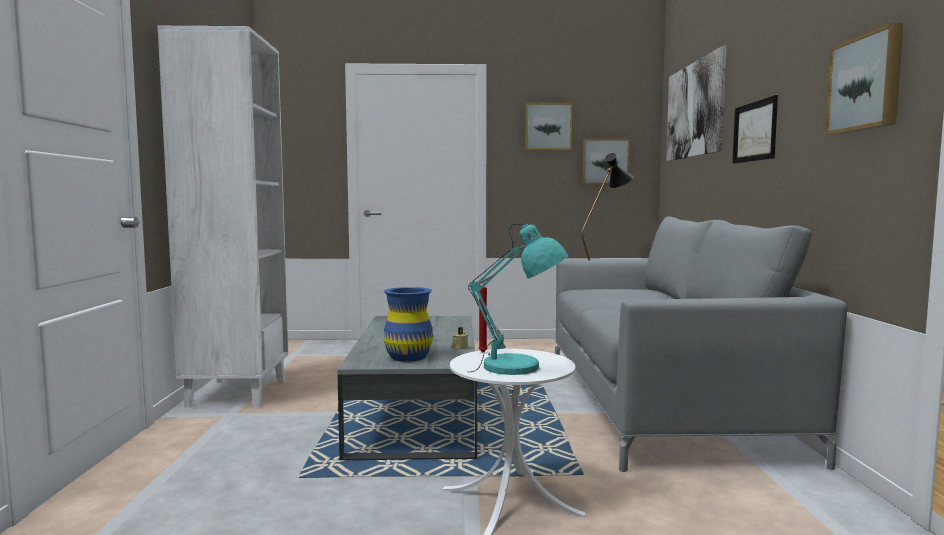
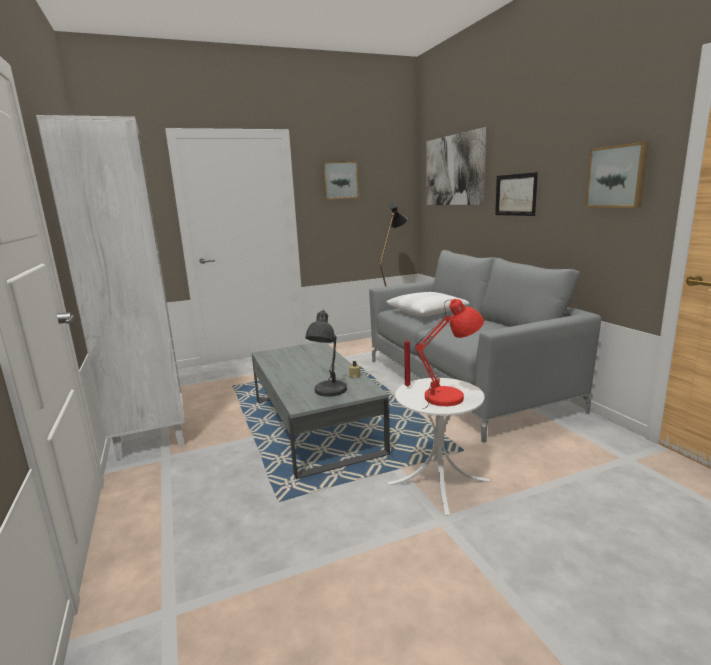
camera: 20 degrees left, 10 degrees up
(408, 357) = (328, 392): blue vase -> grey table lamp
(519, 368) = (449, 397): turquoise table lamp -> red table lamp
(605, 161) = (381, 206): picture -> none
(620, 294) = (428, 312): none -> white pillow

